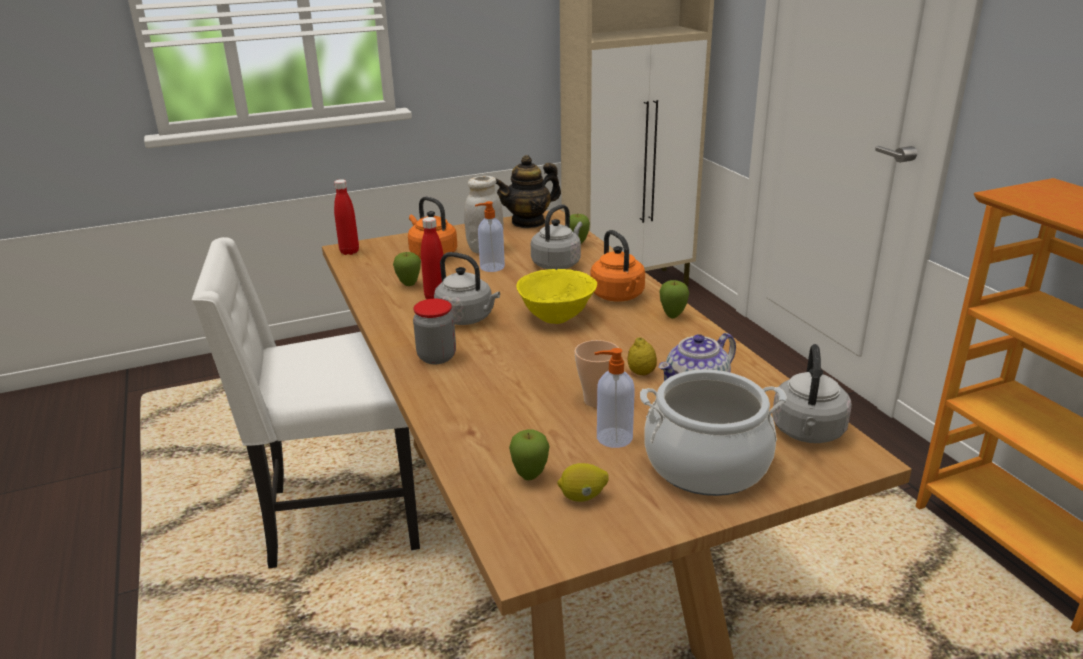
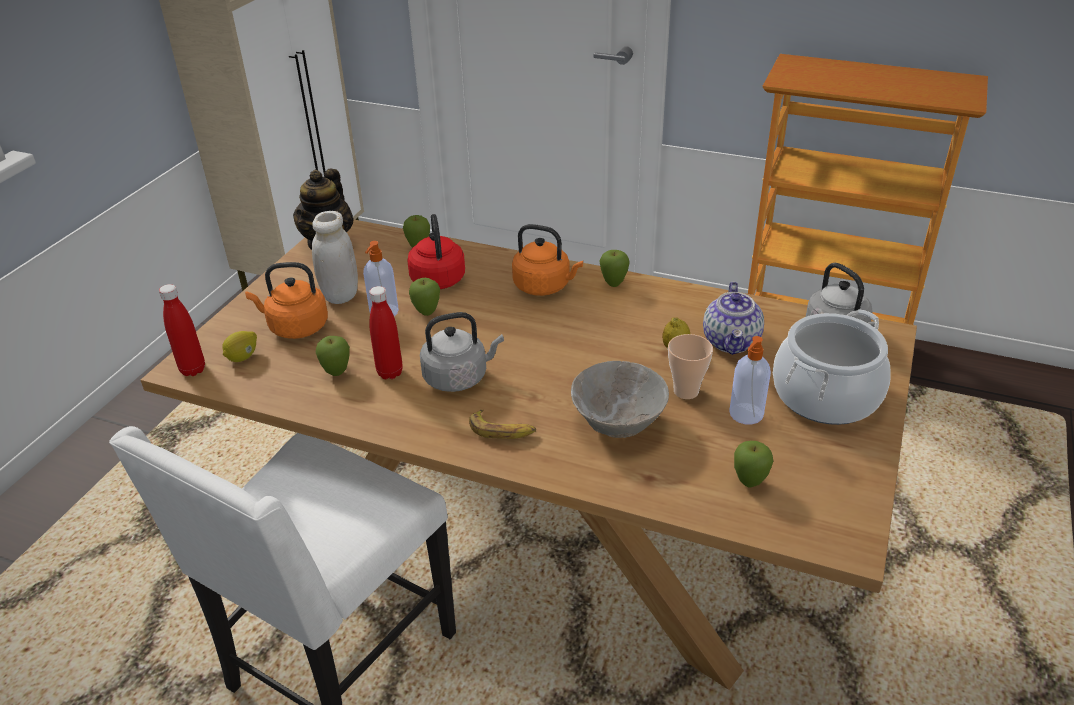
camera: 45 degrees left, 10 degrees up
(436, 357) = (502, 430): jar -> banana
(510, 392) = (617, 424): none -> grey bowl
(514, 278) = (427, 313): none -> apple
(557, 316) = (529, 332): yellow bowl -> none
(558, 263) = (438, 278): grey kettle -> red kettle
(582, 497) = (803, 472): lemon -> lemon (243, 357)

